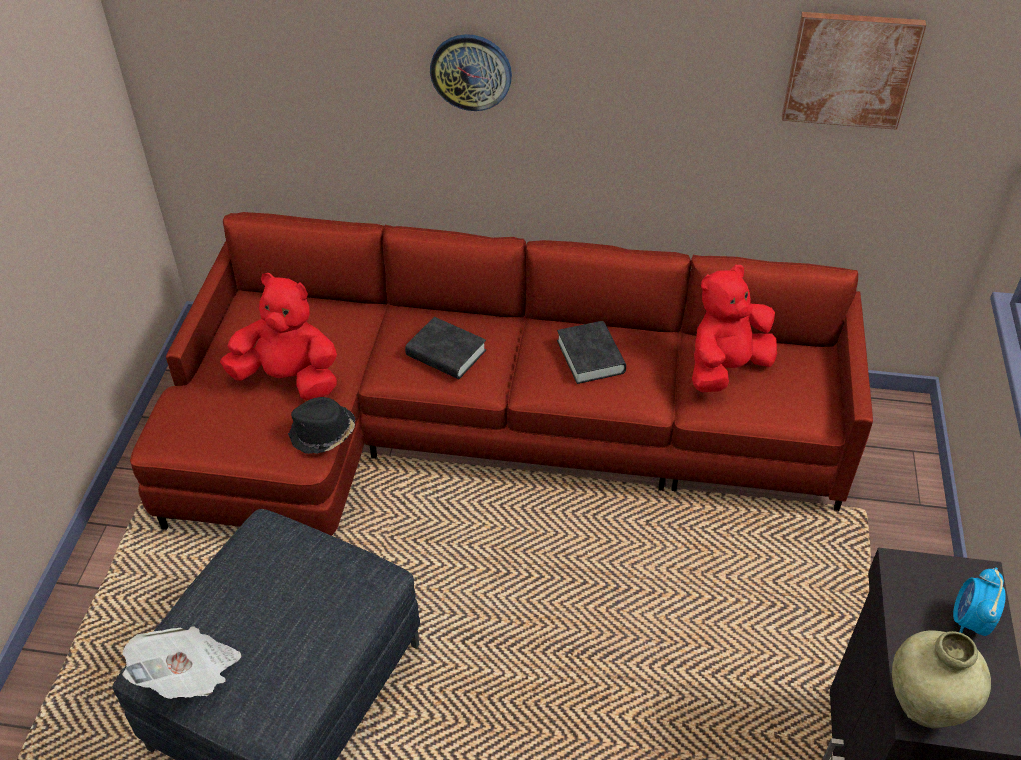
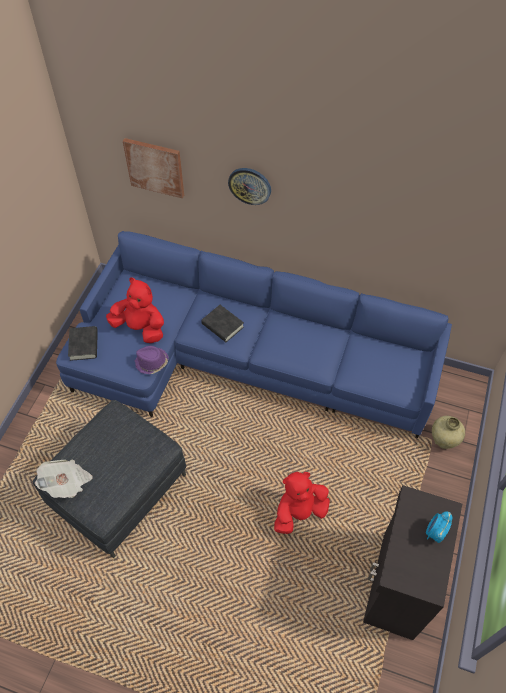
camera: 10 degrees right, 10 degrees up
(322, 434) = (151, 362): black hat -> purple hat
(484, 429) = (242, 360): red sofa -> blue sofa
(590, 357) = (297, 339): black book -> black book (84, 345)
(726, 368) = (368, 357): red plush toy -> red plush toy (299, 512)
(850, 69) = (451, 219): picture -> picture (155, 167)
(924, 706) = (398, 571): beige vase -> beige vase (443, 441)

